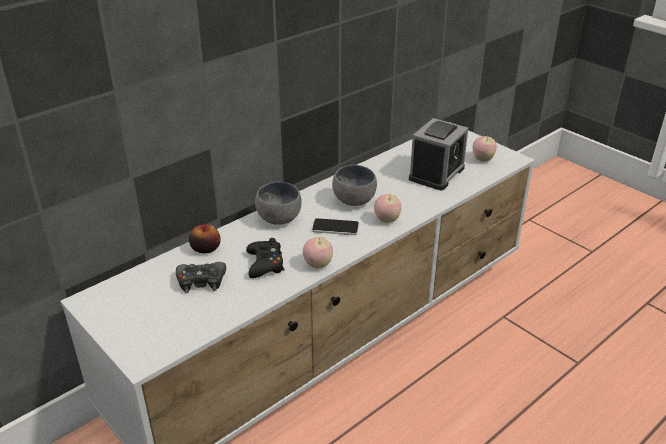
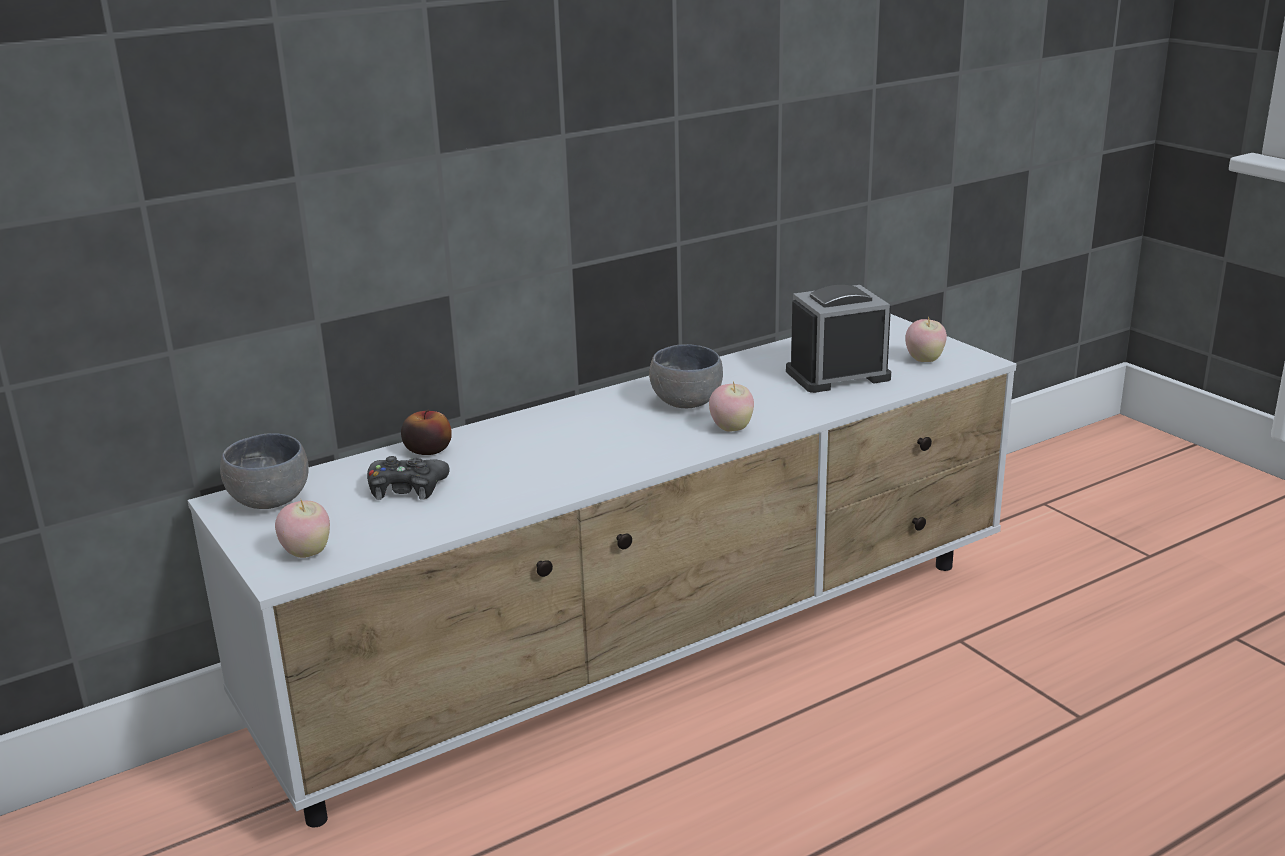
camera: 10 degrees right, 10 degrees down
(265, 264) = (514, 473): black game controller -> none
(280, 219) = (559, 421): grey bowl -> grey bowl (272, 502)
(318, 265) = (597, 478): apple -> apple (307, 553)
(335, 227) = (643, 434): phone -> none
(436, 173) = (837, 375): alarm clock -> alarm clock turned 150 degrees counterclockwise

